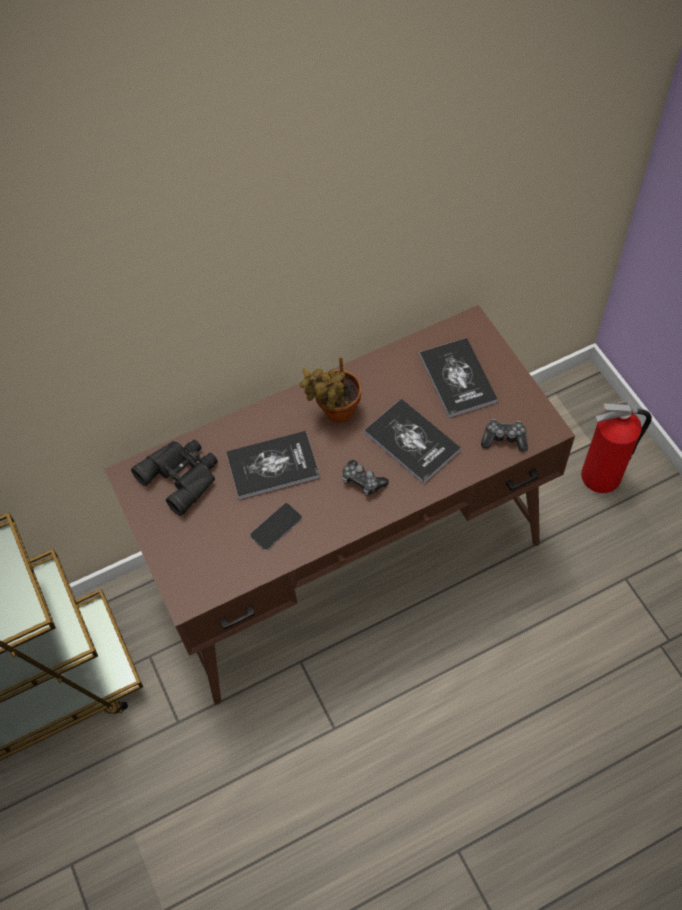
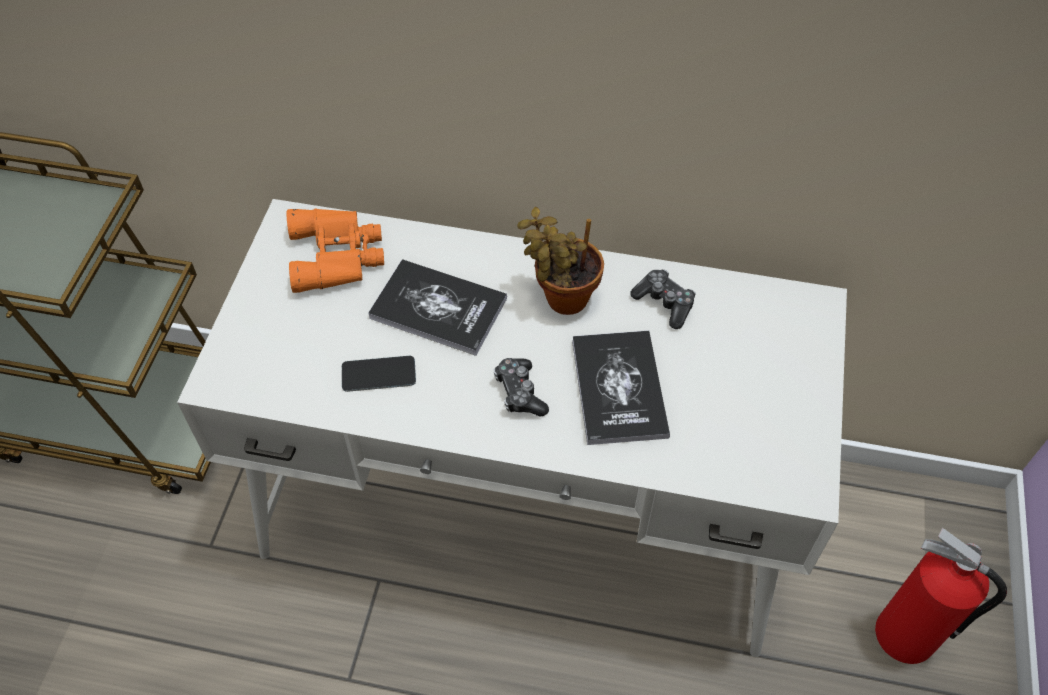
camera: 35 degrees right, 5 degrees down
(182, 475) = (338, 255): black binoculars -> orange binoculars
(348, 557) = (525, 509): brown desk -> white desk
(457, 378) = (742, 354): book -> none
(504, 439) = (737, 463): game controller -> game controller (664, 303)

